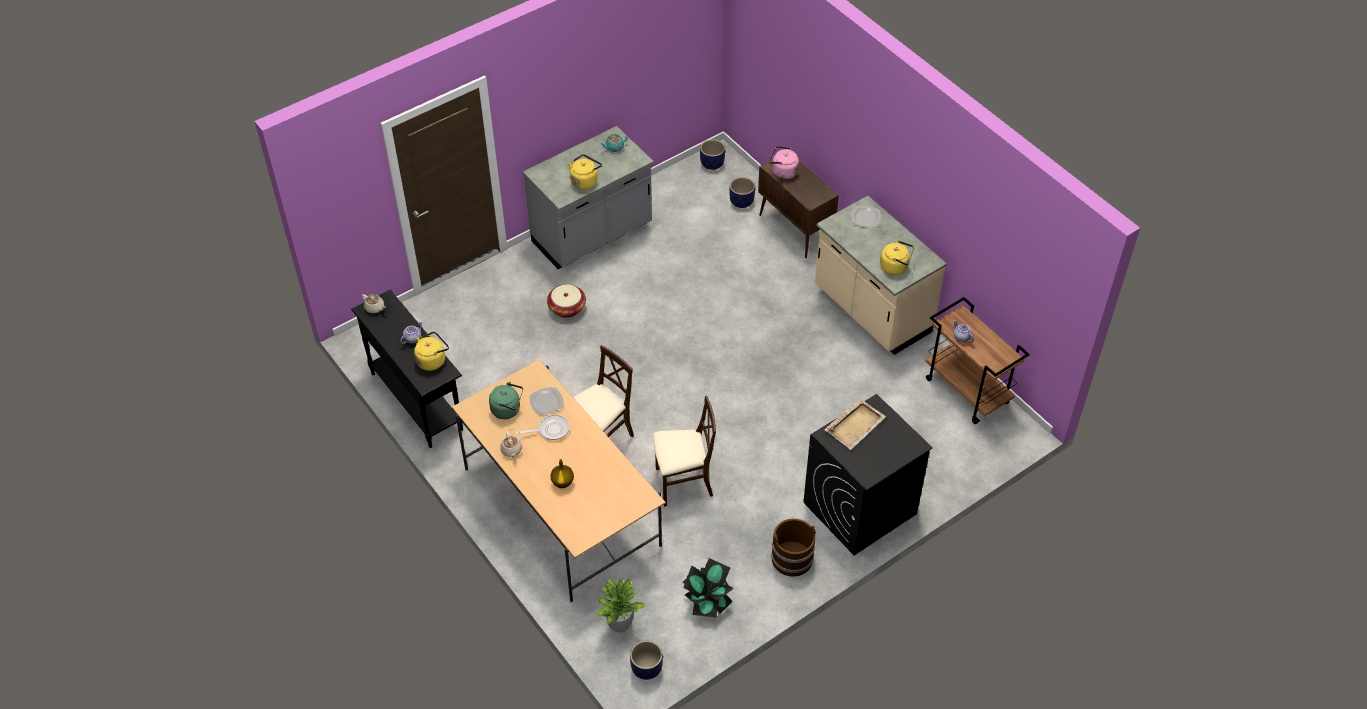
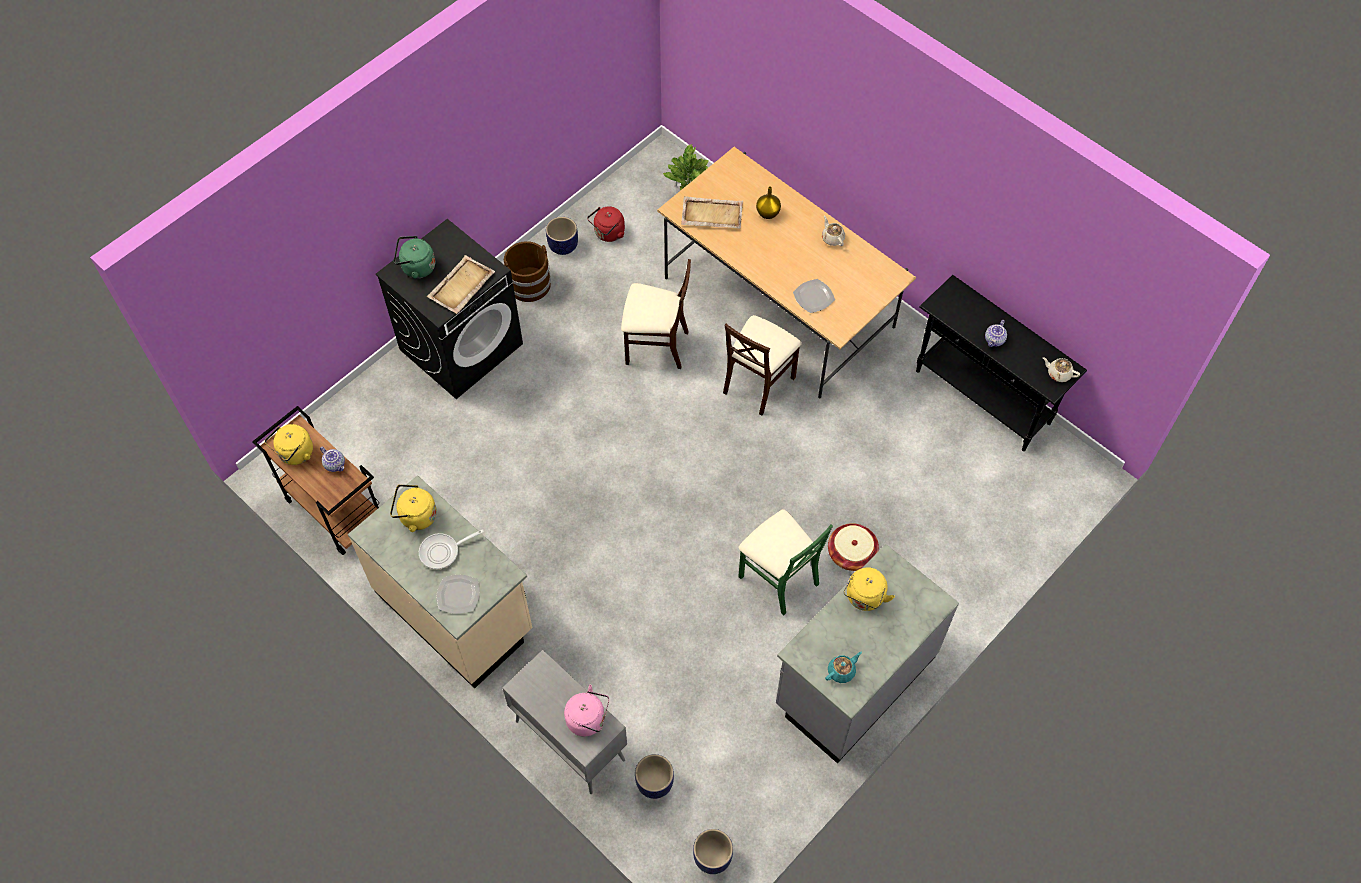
camera: 170 degrees right, 10 degrees up
(432, 360) = (959, 317): yellow kettle -> yellow kettle (294, 454)
(508, 410) = (853, 282): green kettle -> green kettle (416, 267)
(550, 430) = (798, 266): frying pan -> frying pan (443, 552)
(615, 489) = (711, 214): none -> beige tray
(626, 300) = (779, 578): none -> green chair
(646, 668) = (654, 168): planter -> planter (563, 246)
(683, 483) = (656, 346): beige chair -> beige chair turned 150 degrees counterclockwise
(708, 599) = (608, 234): potted plant -> red kettle
(795, 230) = (569, 740): brown cabinet -> grey cabinet

